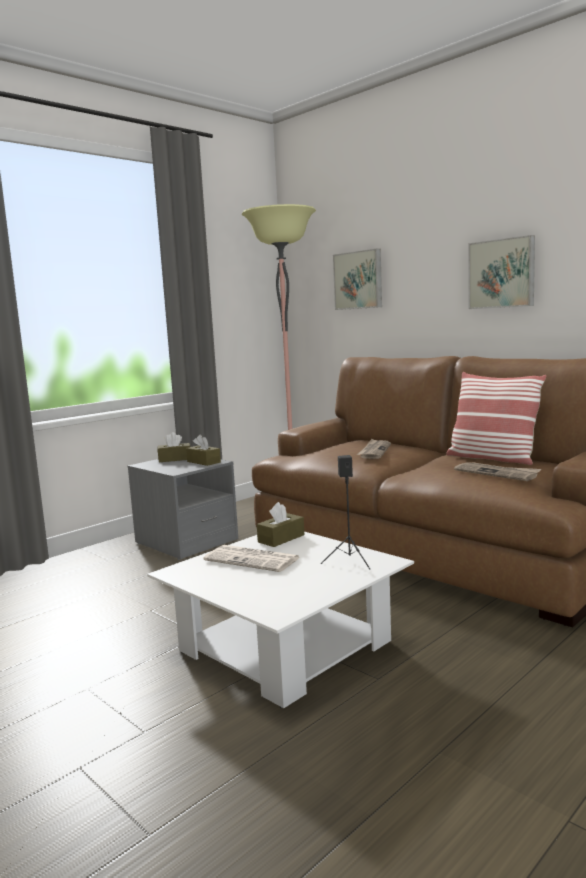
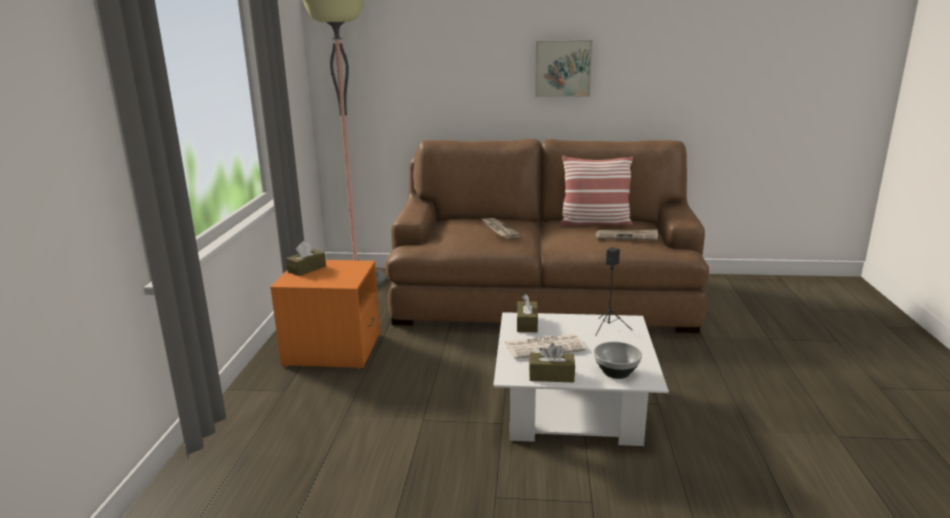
camera: 40 degrees left, 10 degrees up
(186, 542) = (332, 350): grey nightstand -> orange nightstand
(203, 462) = (347, 266): brown tissue box -> brown tissue box (551, 375)
(265, 597) = (616, 372): none -> bowl
(359, 280) = (413, 63): picture -> none

